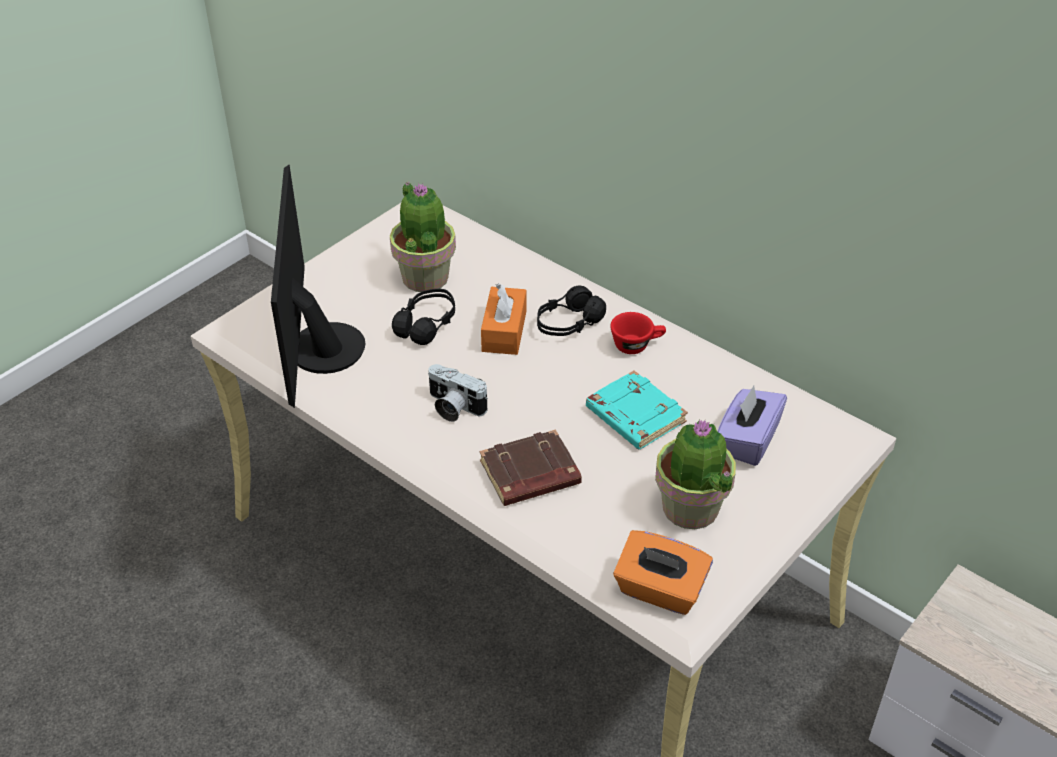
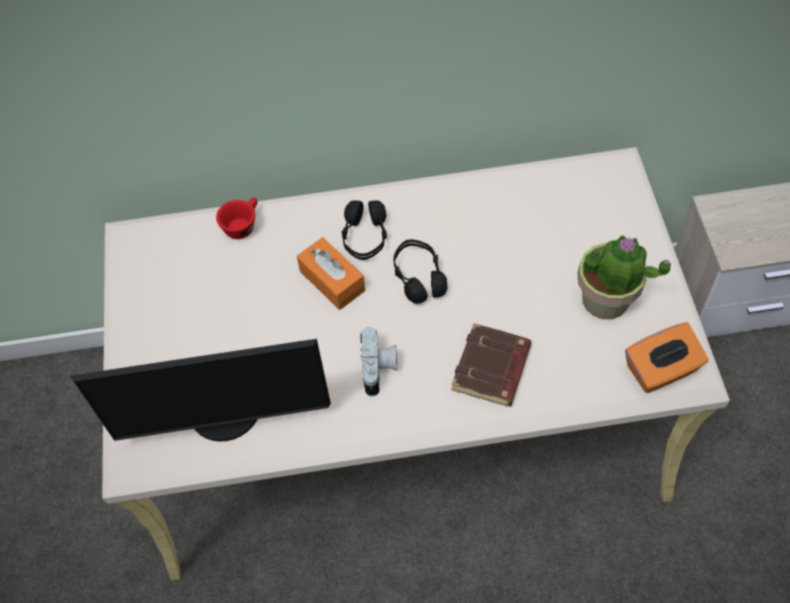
camera: 45 degrees left, 15 degrees up
(318, 349) = (225, 415): monitor -> monitor turned 45 degrees counterclockwise
(425, 277) = (218, 287): potted plant -> none
(426, 325) = (274, 324): black headphones -> black headphones (419, 277)
(453, 407) = (379, 368): camera -> camera turned 75 degrees counterclockwise
(633, 416) = (493, 267): turquoise book -> none
(637, 345) = (427, 214): red cup -> red cup (242, 225)
(747, 441) = (575, 223): purple tissue box -> none

